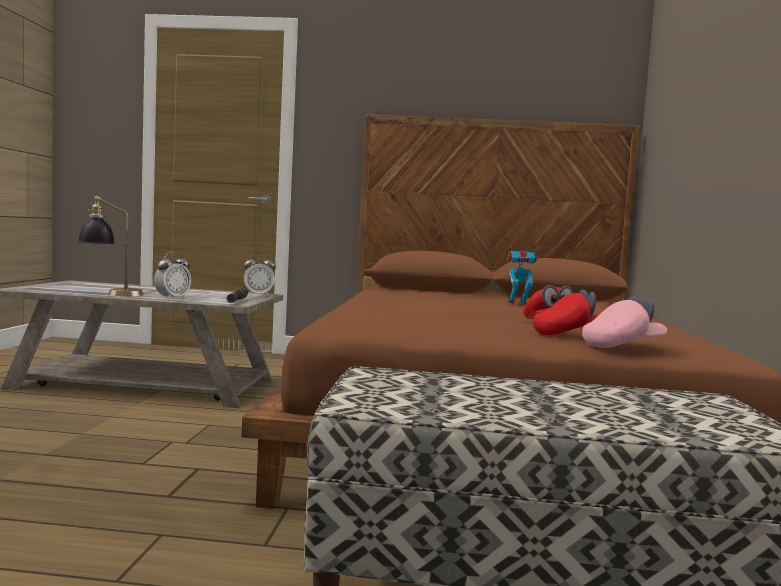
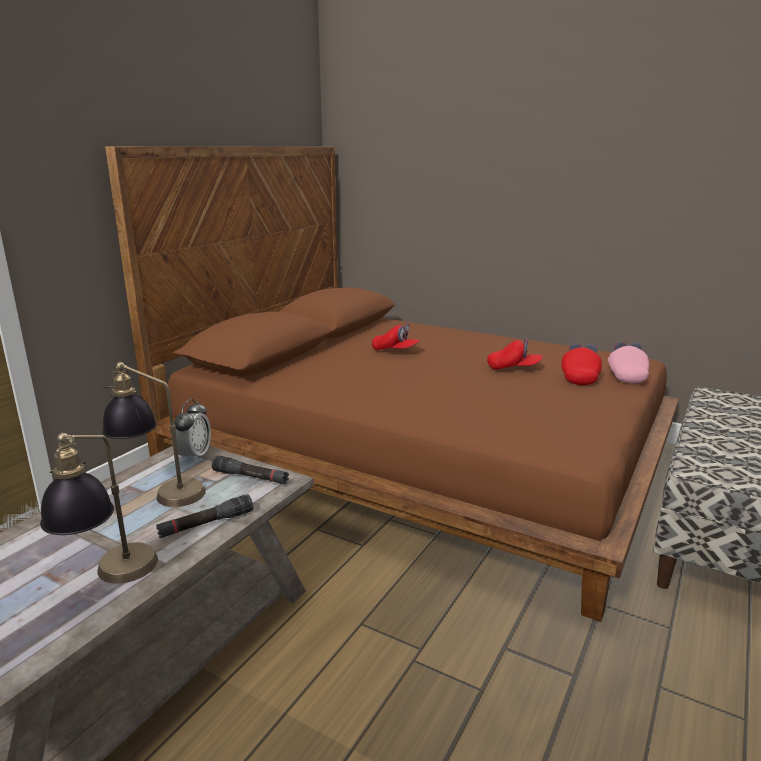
camera: 65 degrees left, 15 degrees up
(172, 298) = (206, 524): alarm clock -> black flashlight
(204, 294) = (160, 494): none -> table lamp
(517, 303) = (395, 351): toy robot -> red cap

